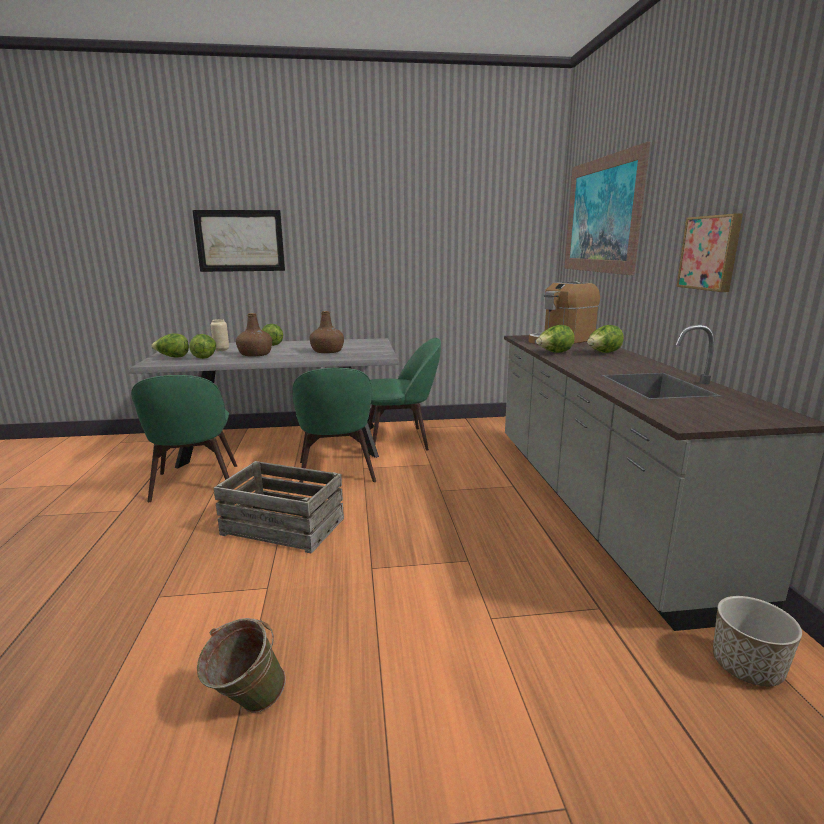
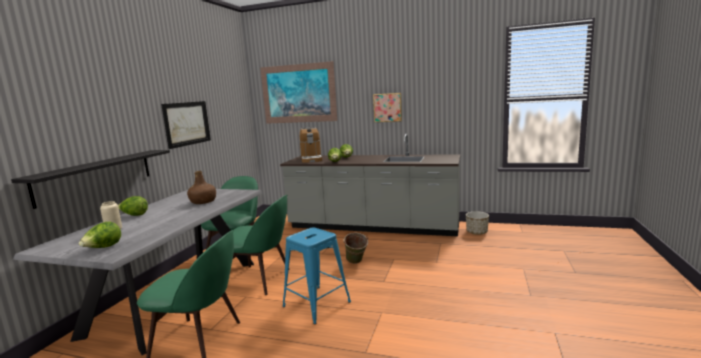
camera: 65 degrees left, 5 degrees down
(205, 357) = (134, 236): lettuce -> none
(240, 241) = (73, 126): picture -> picture (187, 123)
(246, 705) = (469, 321): green bucket -> green bucket (356, 263)
(256, 354) = (165, 220): brown bottle -> none
(259, 295) = (96, 176): none -> black shelf
(282, 527) = (316, 304): crate -> blue stool

